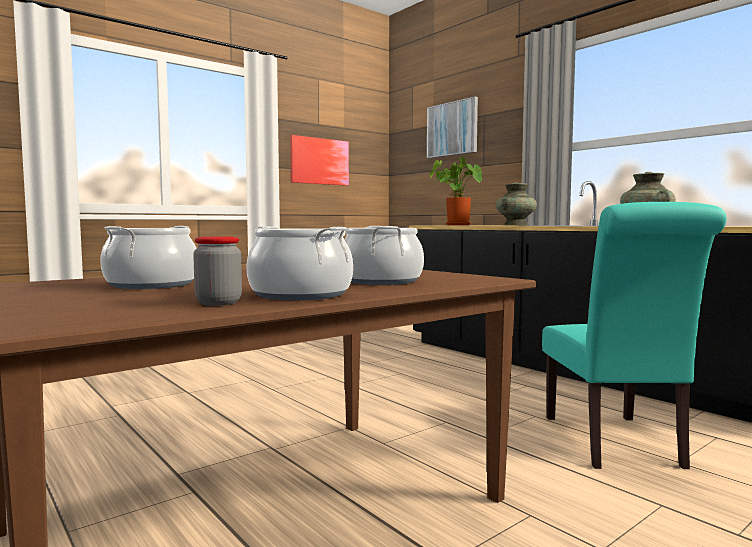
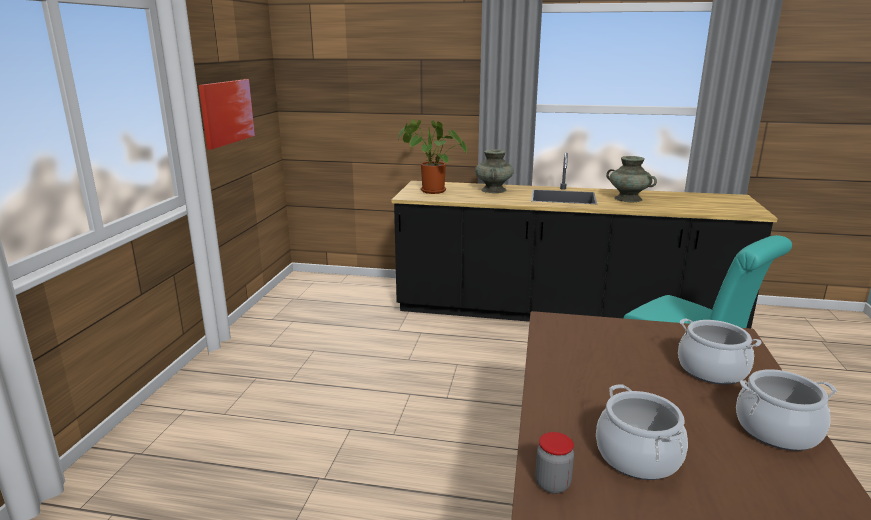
camera: 40 degrees left, 15 degrees up
(218, 303) = (803, 475): jar -> jar (552, 484)
(452, 129) = (378, 68): picture -> none

